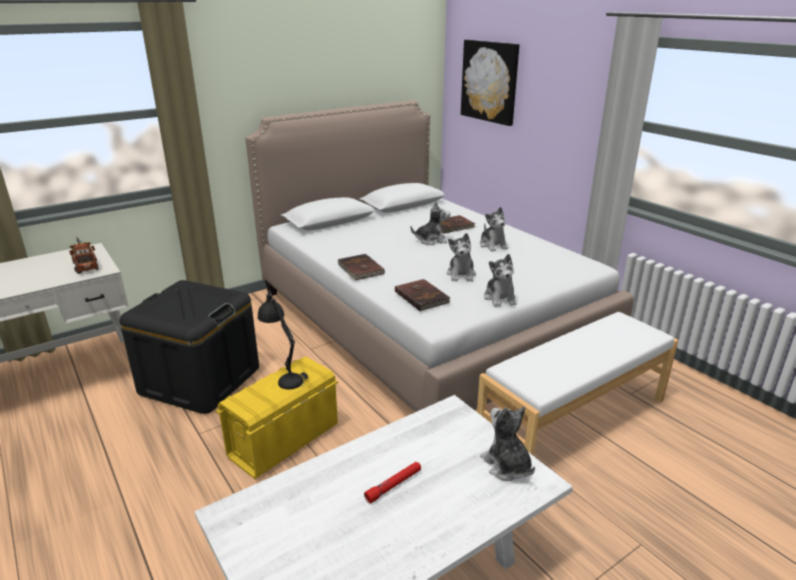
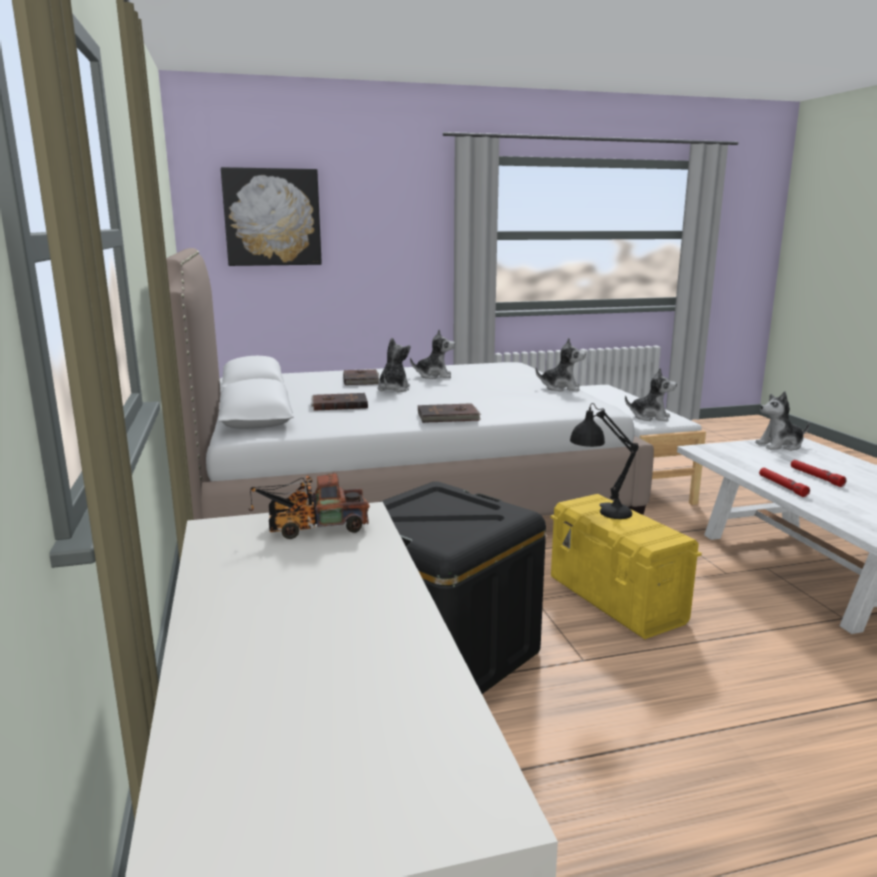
camera: 70 degrees left, 10 degrees down
(352, 458) = (782, 486): none -> red flashlight
(422, 296) = (546, 403): brown book -> brown book (339, 404)
(461, 274) = (498, 390): plush toy -> plush toy (650, 417)

